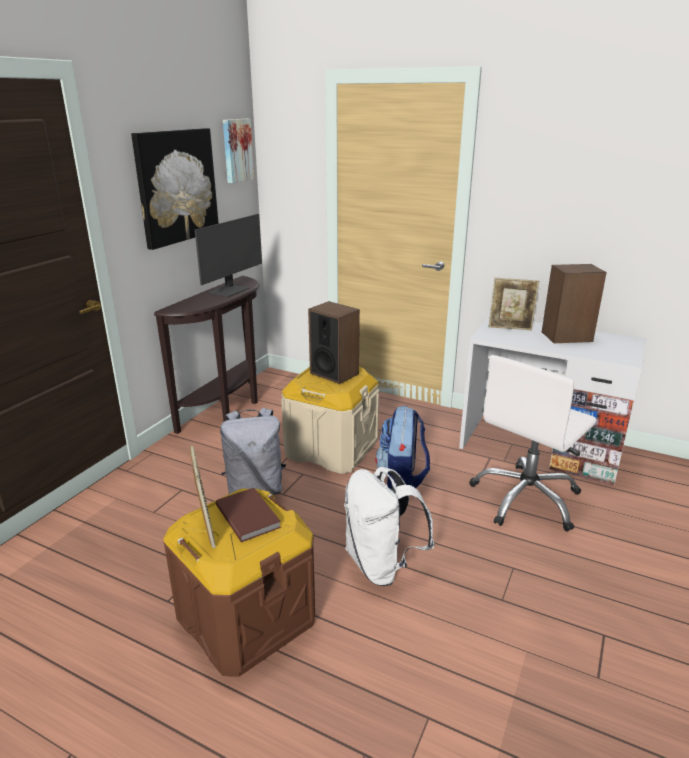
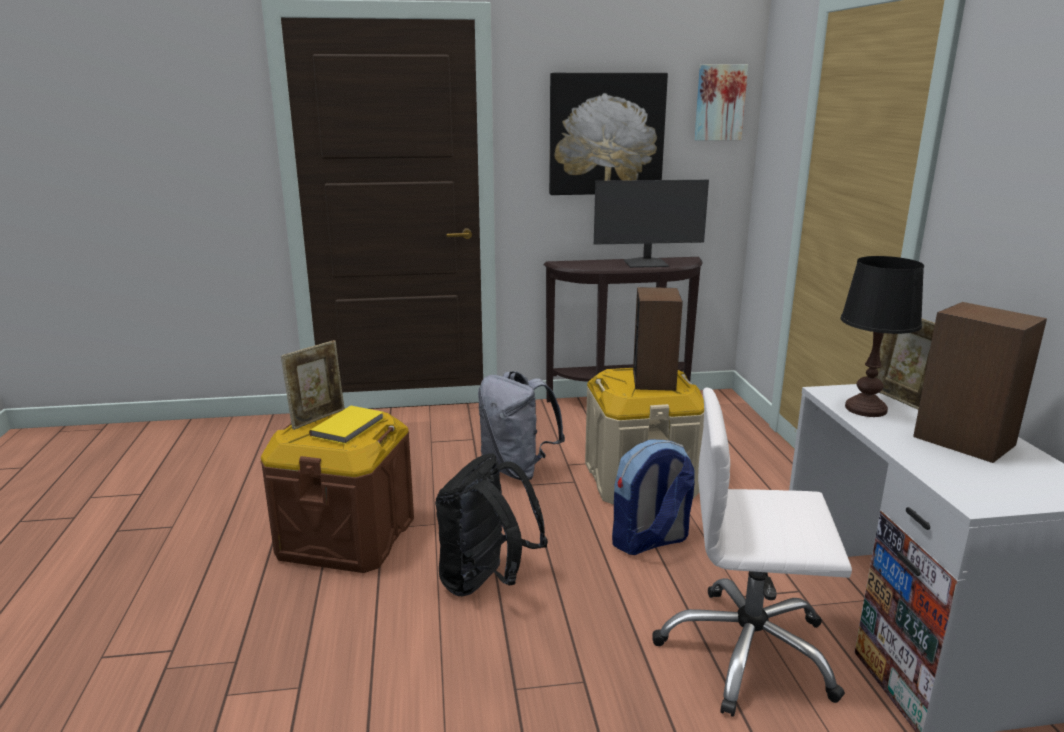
camera: 55 degrees right, 5 degrees down
(249, 515) = (349, 427): brown book -> yellow book
(382, 565) = (486, 582): white backpack -> black backpack
(513, 338) = (866, 409): none -> black table lamp

